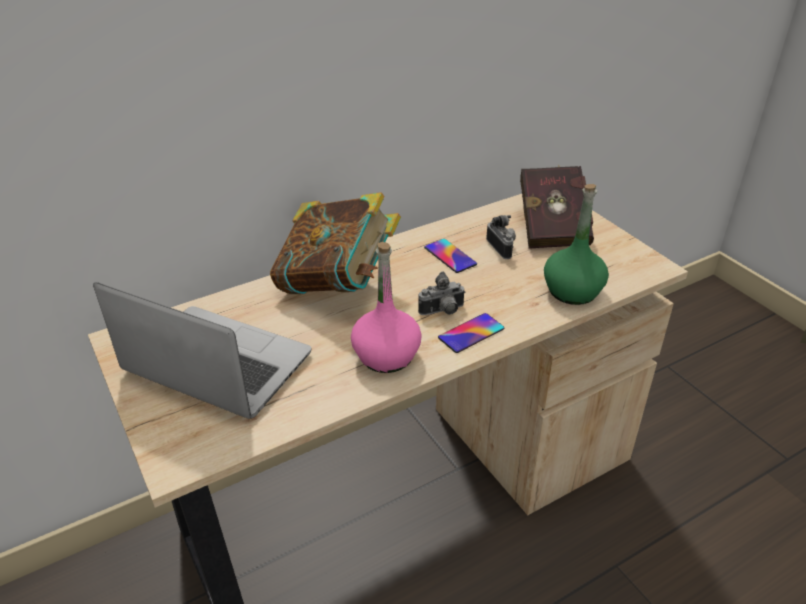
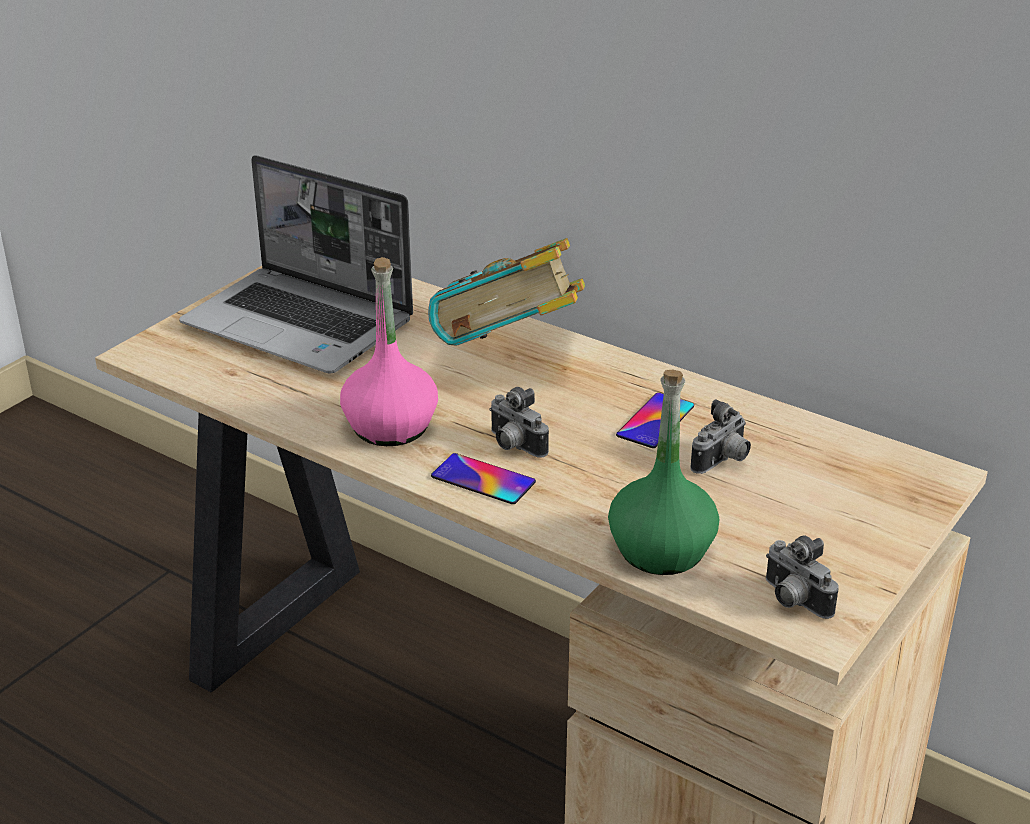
camera: 65 degrees right, 5 degrees down
(214, 365) = (301, 324): laptop -> laptop turned 120 degrees clockwise
(553, 225) = (840, 497): red book -> none
(631, 266) = (793, 601): none -> camera

